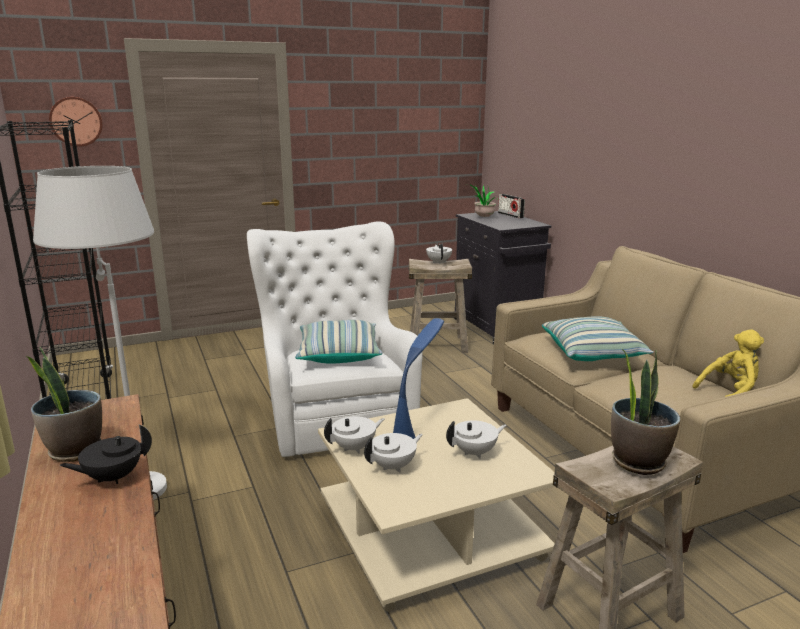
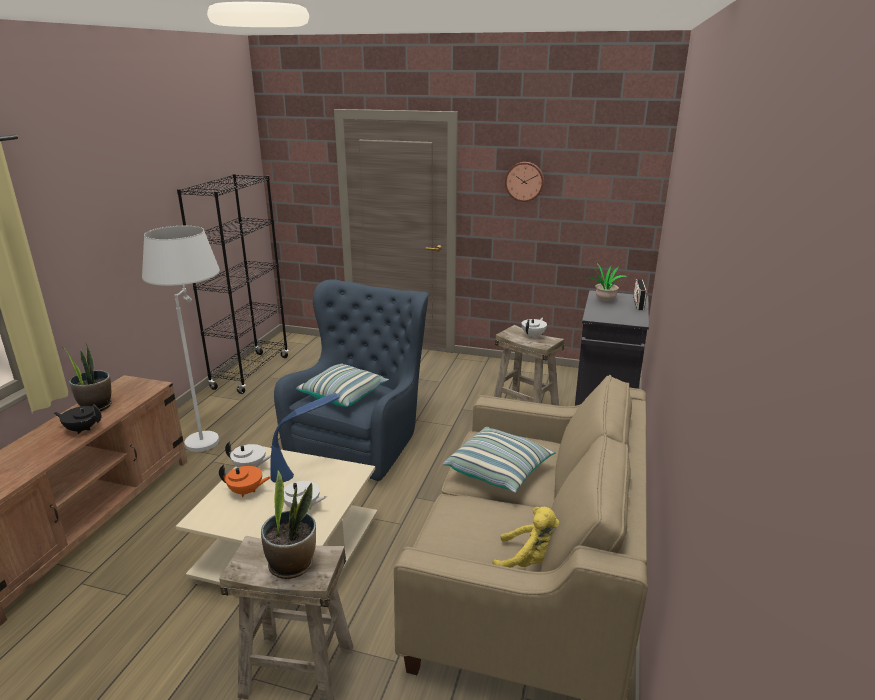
camera: 40 degrees right, 5 degrees up
(76, 121) = (301, 170): wall clock -> wall clock (524, 181)
(334, 414) = (362, 440): white armchair -> blue armchair
(393, 466) = (246, 491): white teapot -> orange teapot

